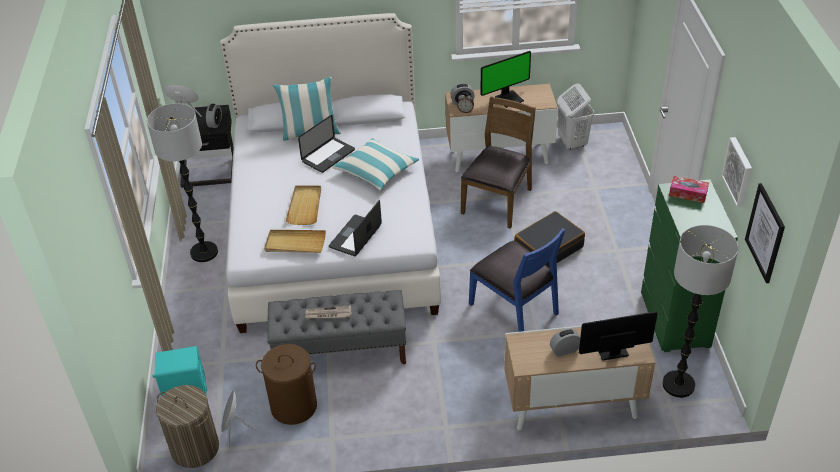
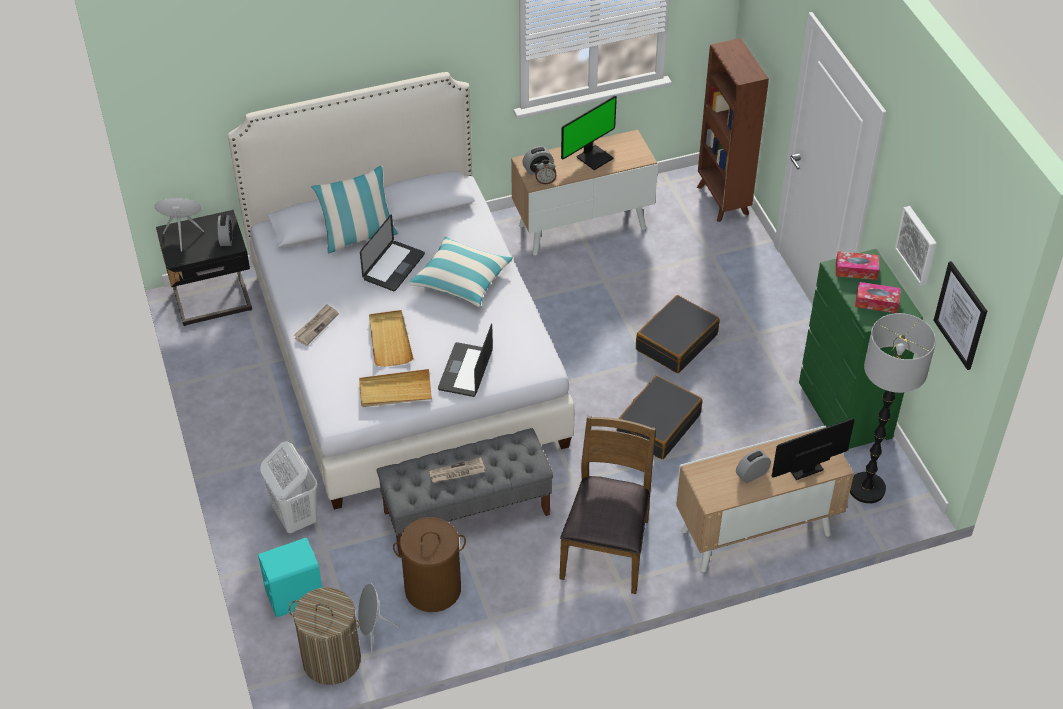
camera: 15 degrees left, 5 degrees up
(204, 252) = (248, 411): floor lamp -> none
(254, 189) = (316, 326): none -> newspaper
(498, 201) = (598, 288): brown chair -> brown chair (607, 548)
(515, 308) = (658, 425): blue chair -> black suitcase
(572, 142) = (667, 195): white laundry basket -> white laundry basket (295, 517)
(615, 151) = (723, 201): none -> brown bookcase
(699, 220) = (876, 302): none -> tissue box

